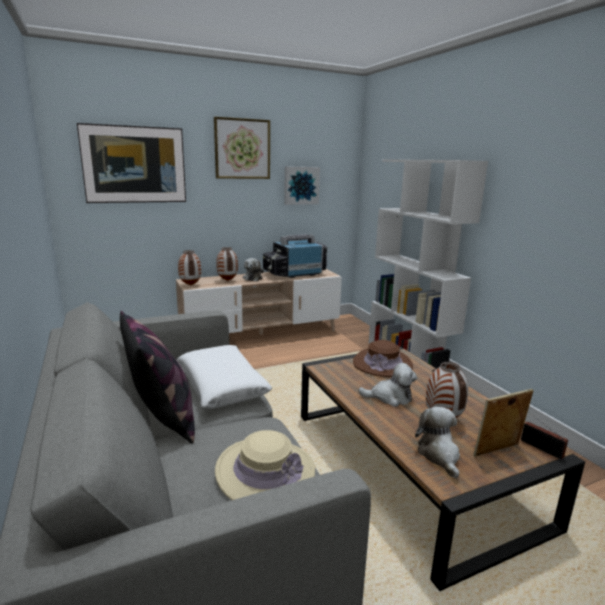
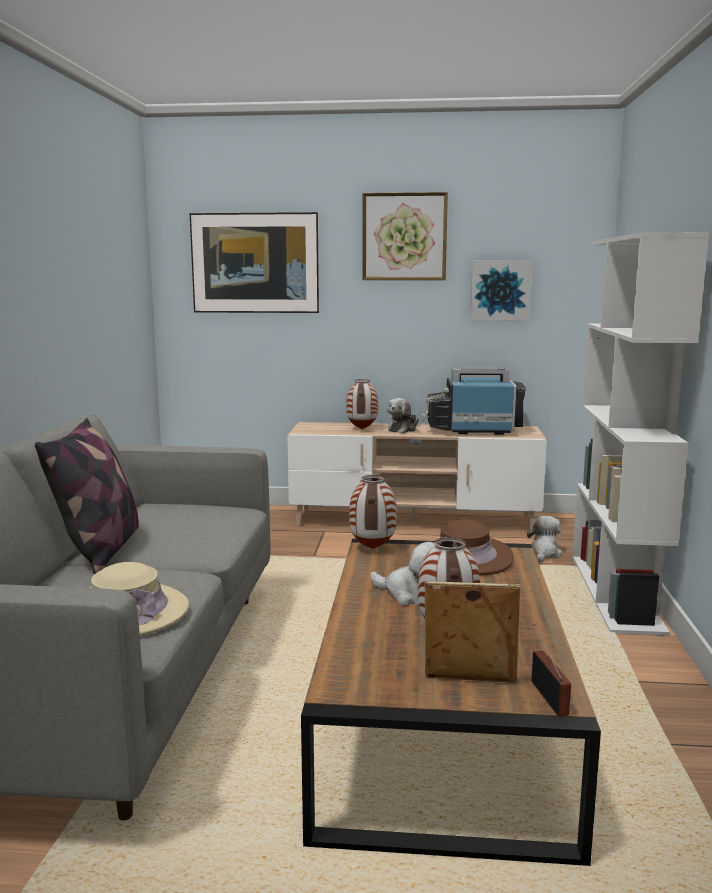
camera: 30 degrees right, 5 degrees down
(190, 285) = (305, 429): vase -> vase (372, 548)
(222, 385) = (201, 534): white pillow -> none
(439, 455) = (377, 663): plush toy -> plush toy (544, 553)

